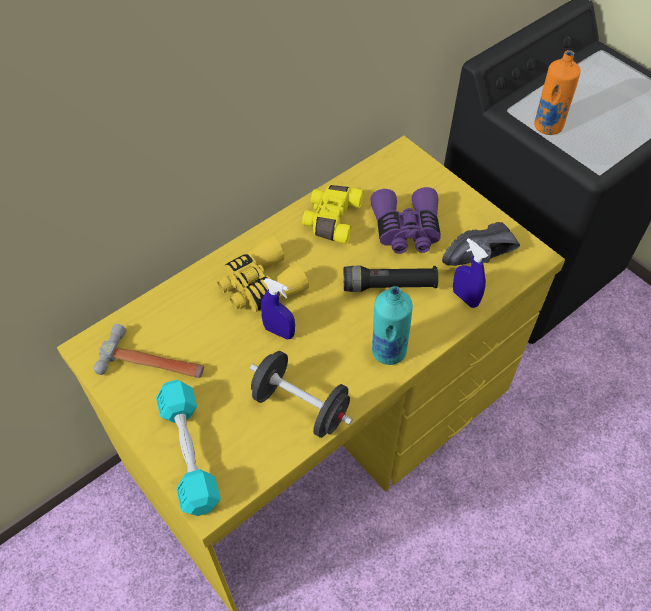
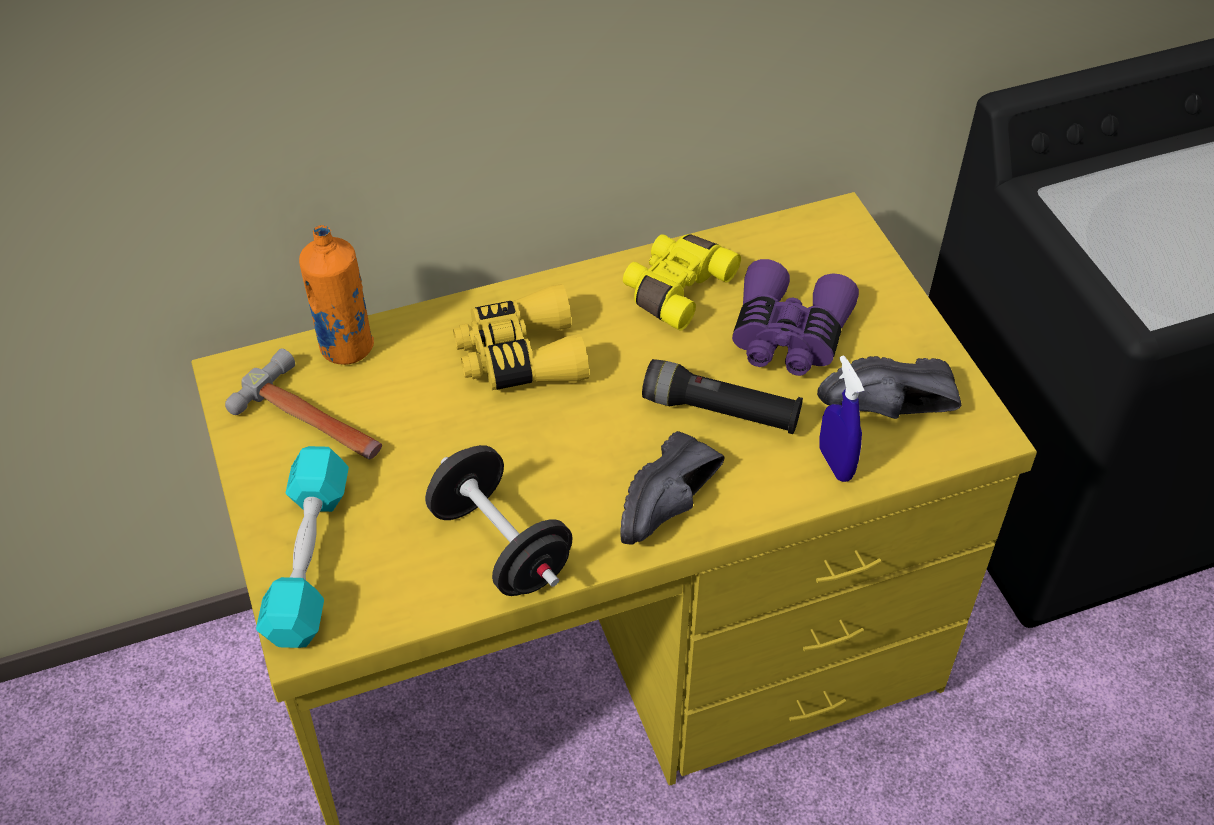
camera: 20 degrees right, 5 degrees down
(279, 332) = (518, 430): blue spray bottle -> none
(388, 351) = (672, 506): turquoise bottle -> black shoe
(547, 126) = (1096, 231): orange bottle -> orange bottle (346, 347)

